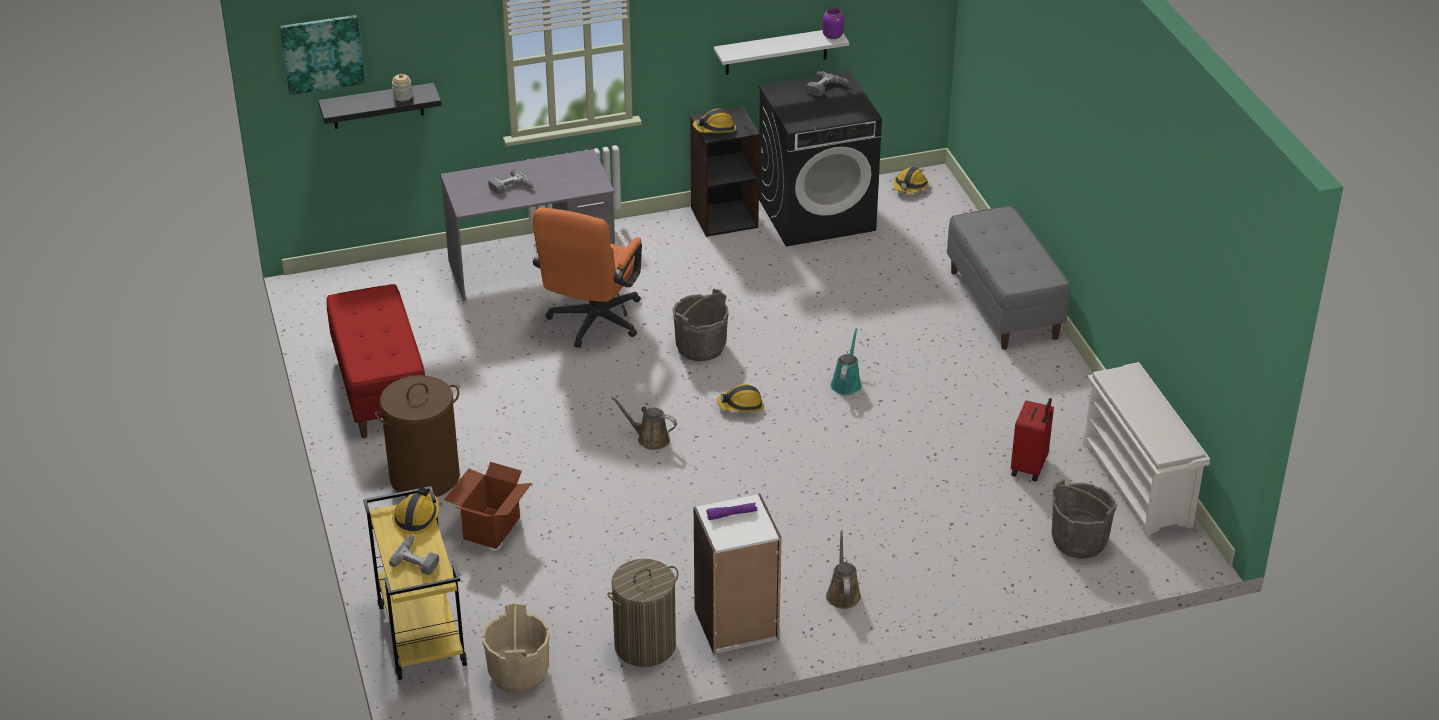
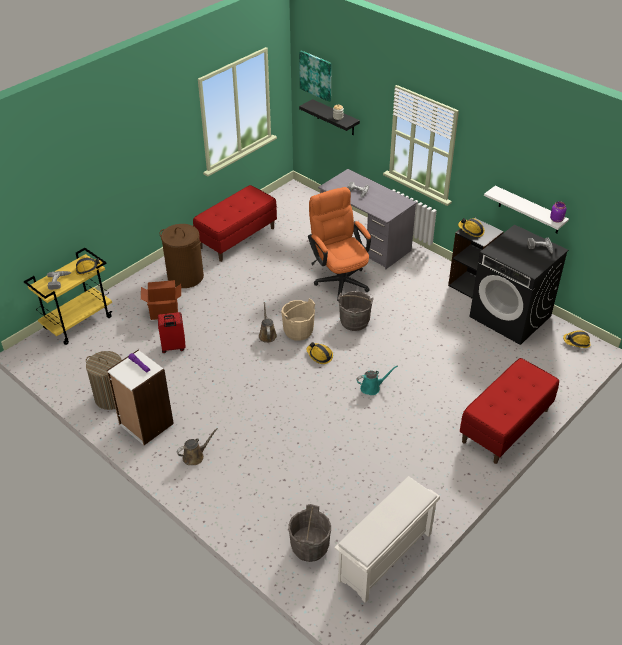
camera: 60 degrees right, 5 degrees up
(519, 673) = (69, 363): beige bucket -> beige bucket (298, 331)
(592, 324) = (339, 278): orange office chair -> orange office chair turned 75 degrees clockwise
(1004, 304) = (505, 426): grey bench -> red bench
(1030, 467) = (361, 496): red suitcase -> red suitcase (173, 347)

